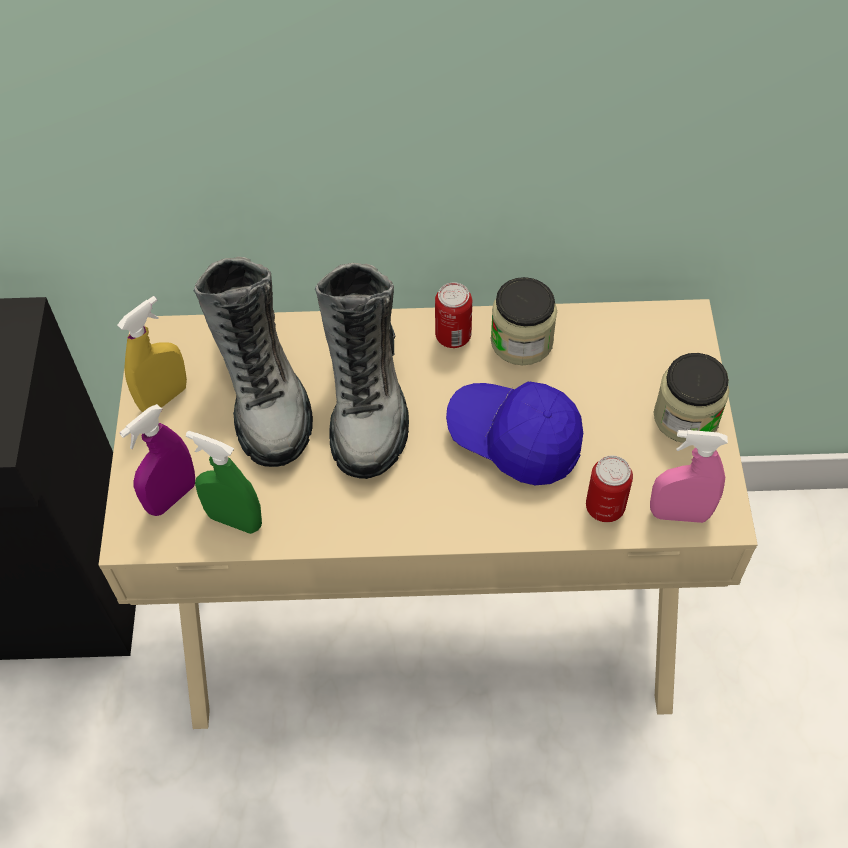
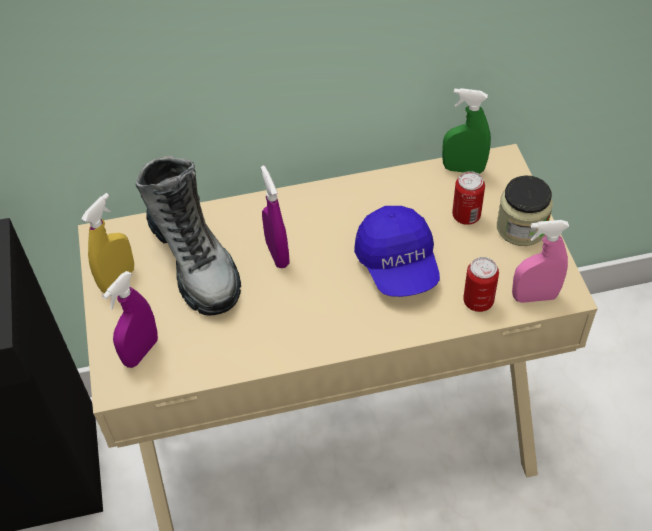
camera: 10 degrees left, 5 degrees down
(234, 520) = (195, 360): green spray bottle -> green spray bottle (463, 169)
(366, 398) = (277, 254): boot -> purple spray bottle
(453, 336) = (333, 199): can -> can (466, 216)
(514, 440) = (398, 265): blue cap -> blue cap turned 120 degrees counterclockwise
(521, 341) = (385, 194): jar -> none

